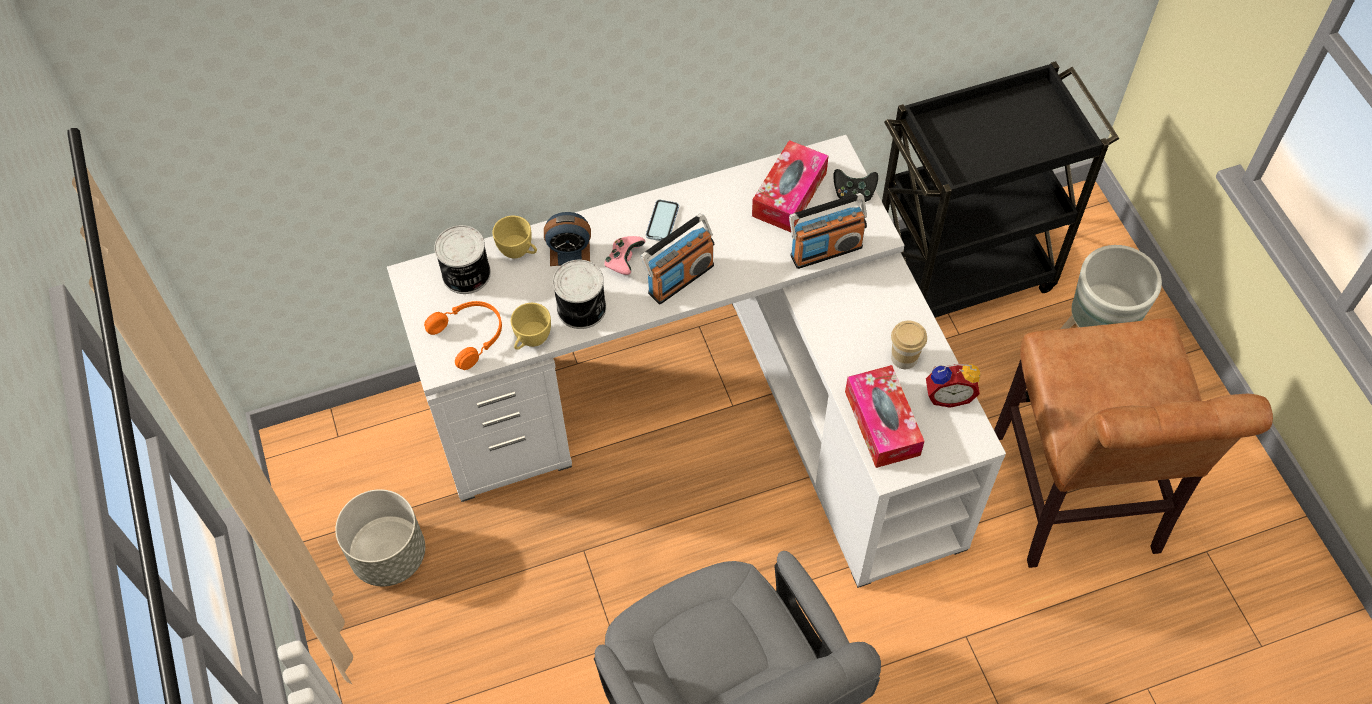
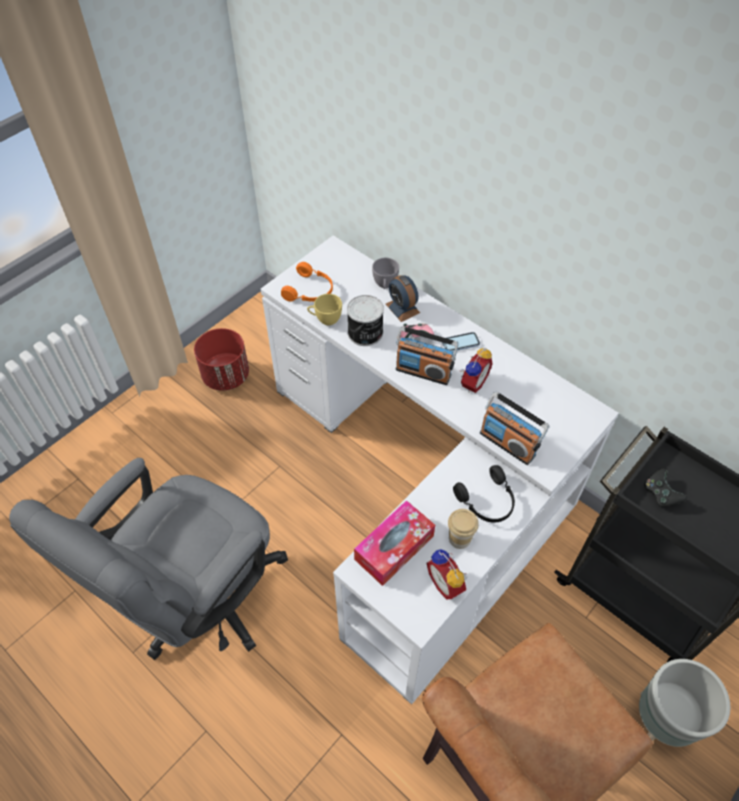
camera: 60 degrees right, 5 degrees down
(388, 554) = (226, 375): grey planter -> red planter
(466, 275) = (351, 270): can -> none
(519, 251) = (385, 285): yellow cup -> grey cup
(726, 240) = (472, 383): none -> alarm clock
(789, 194) = (538, 401): tissue box -> none
(853, 192) = (571, 439): black game controller -> black game controller (660, 494)
(875, 310) = (487, 501): none -> black headphones

